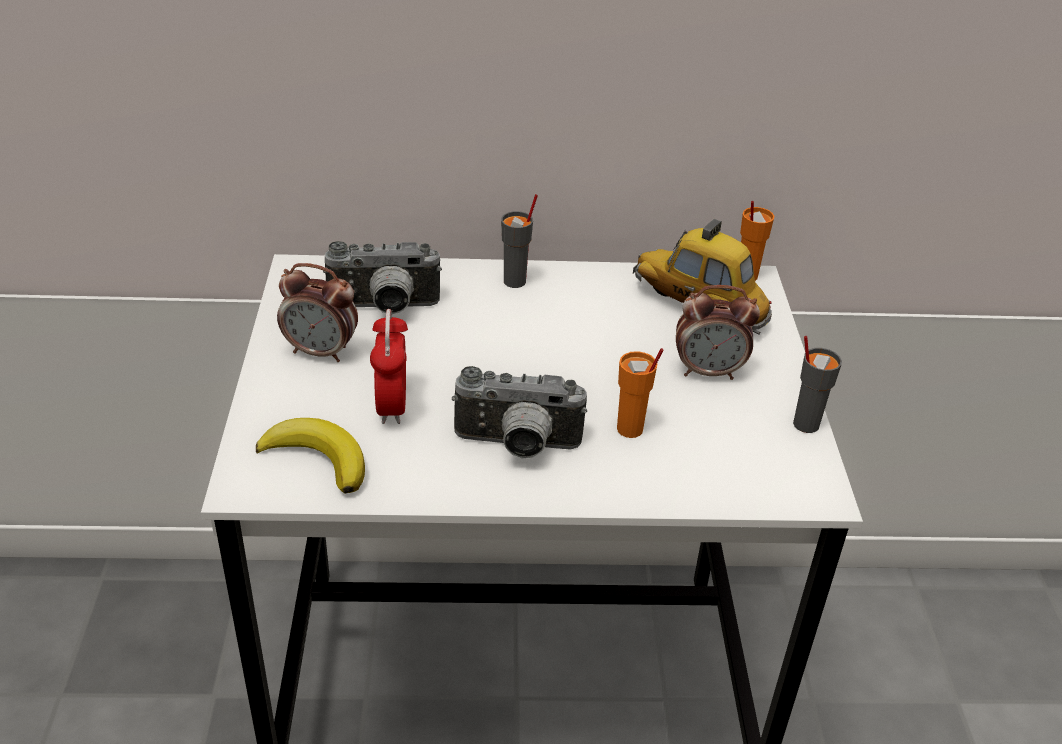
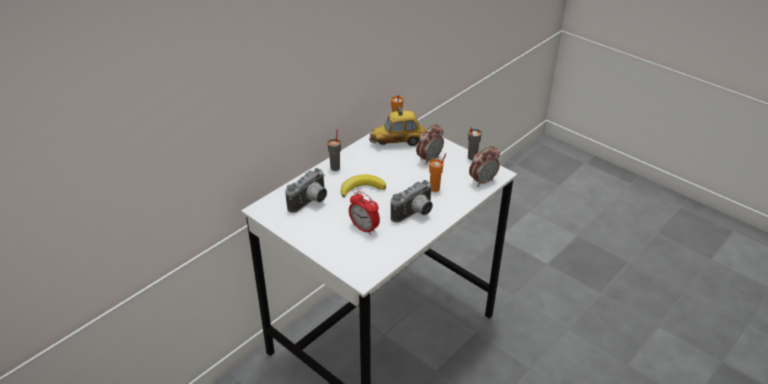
camera: 45 degrees left, 0 degrees up
(318, 459) = (370, 257): banana -> banana (361, 188)
(321, 352) = (315, 228): alarm clock -> alarm clock (482, 181)

